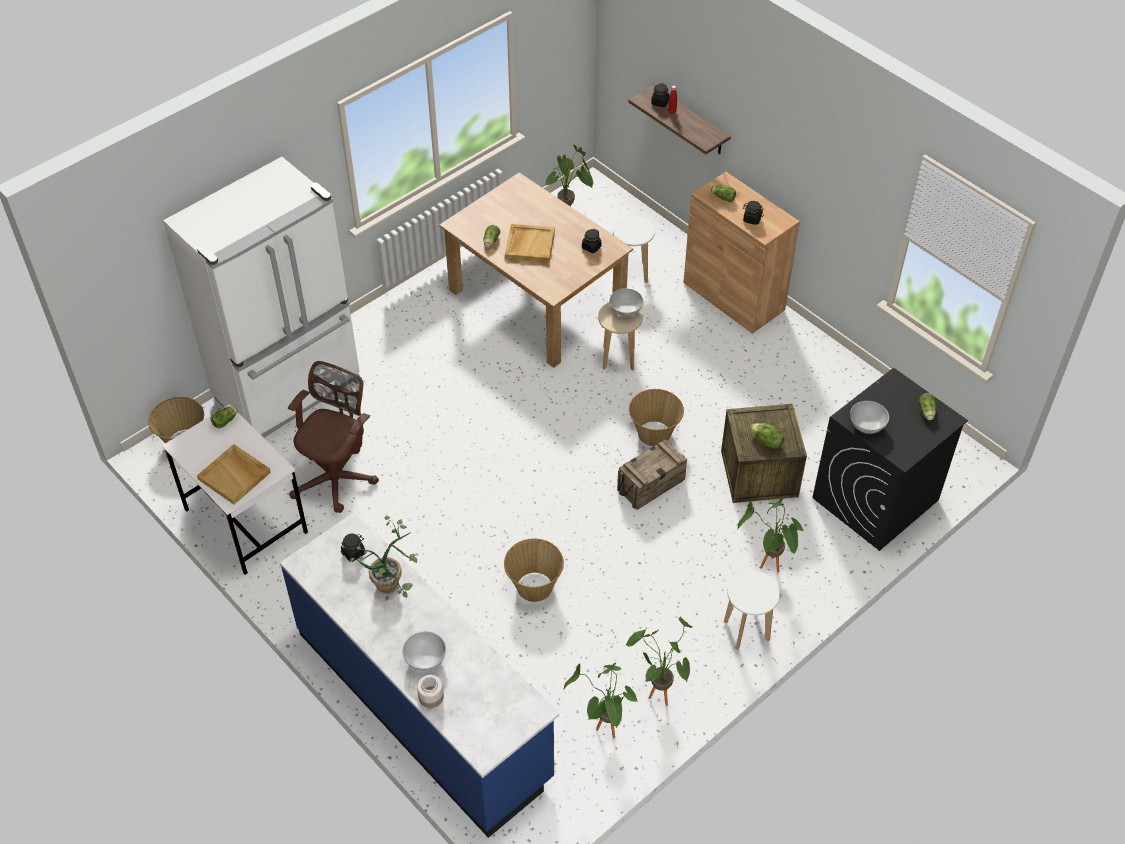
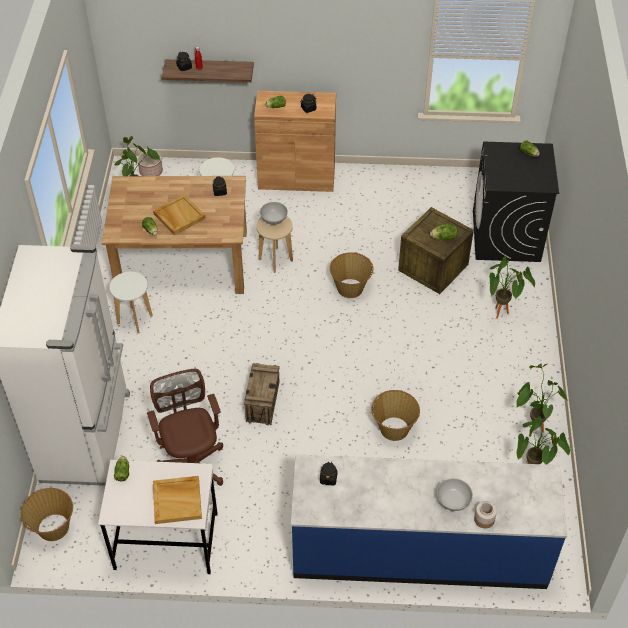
camera: 45 degrees left, 0 degrees up
(393, 585) = (377, 476): potted plant -> none
(607, 202) = (150, 171): none -> planter
(650, 485) = (384, 319): crate -> crate (262, 402)
(746, 631) = (531, 358): white stool -> white stool (134, 320)
(867, 426) = (511, 182): white bowl -> none

